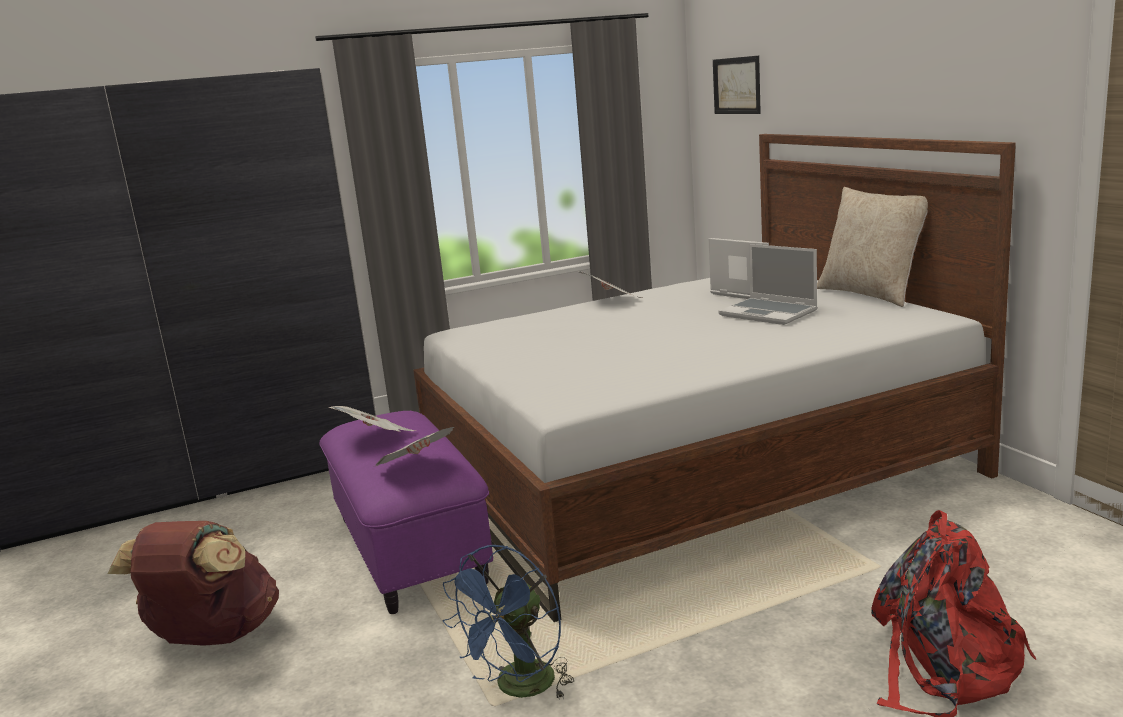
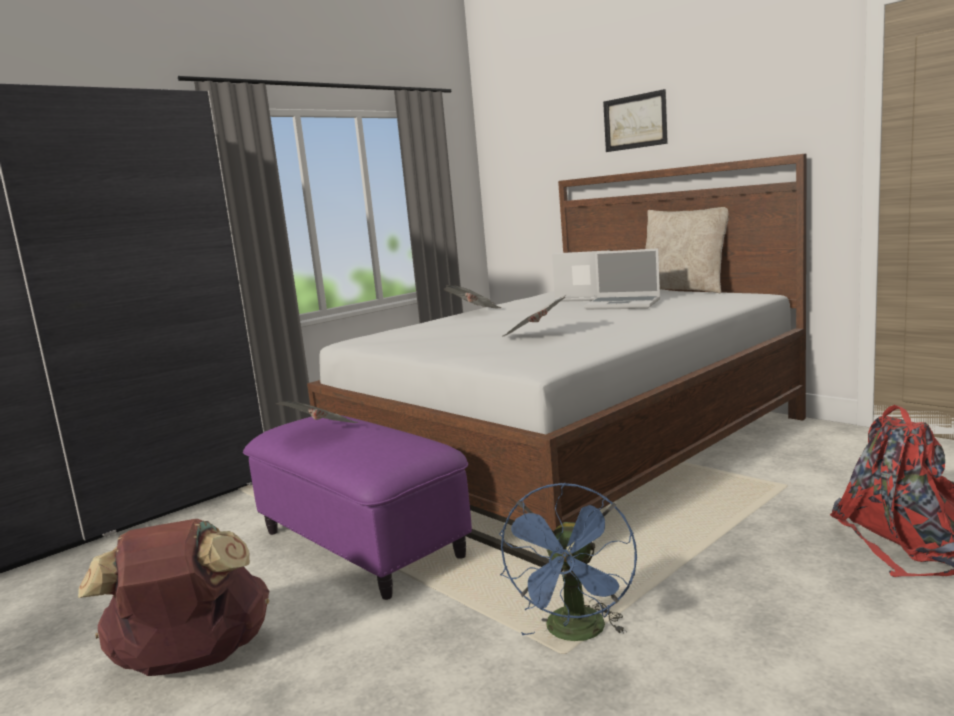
camera: 20 degrees left, 5 degrees down
(416, 468) = (394, 446): newspaper -> newspaper (534, 335)
(736, 85) = (529, 146): picture -> picture (635, 122)

